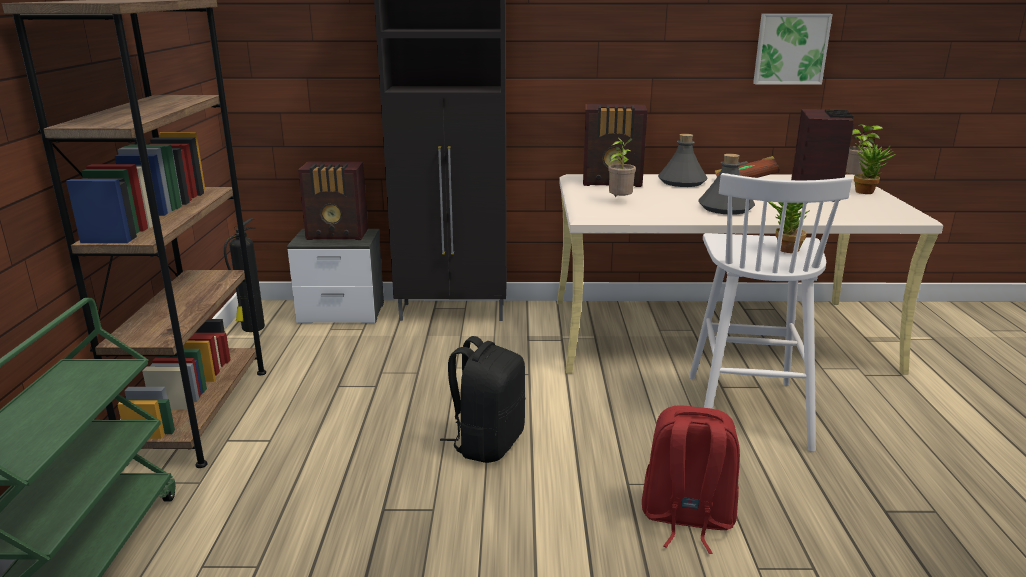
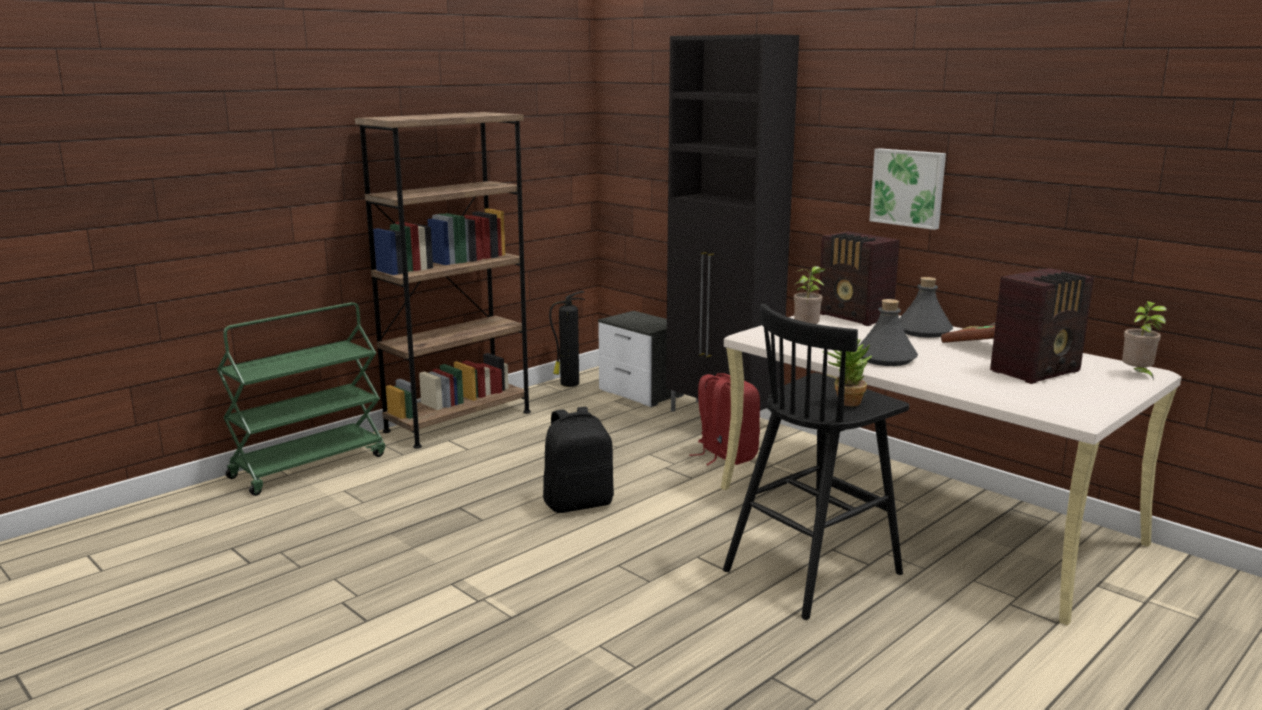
camera: 45 degrees right, 5 degrees down
(338, 235) = (646, 320): radio -> none
(686, 519) = (613, 600): red backpack -> red backpack (725, 455)
(746, 410) = (815, 571): white stool -> black stool
(790, 49) = (1088, 196): picture -> picture (908, 187)
(867, 191) = (1108, 385): potted plant -> none

